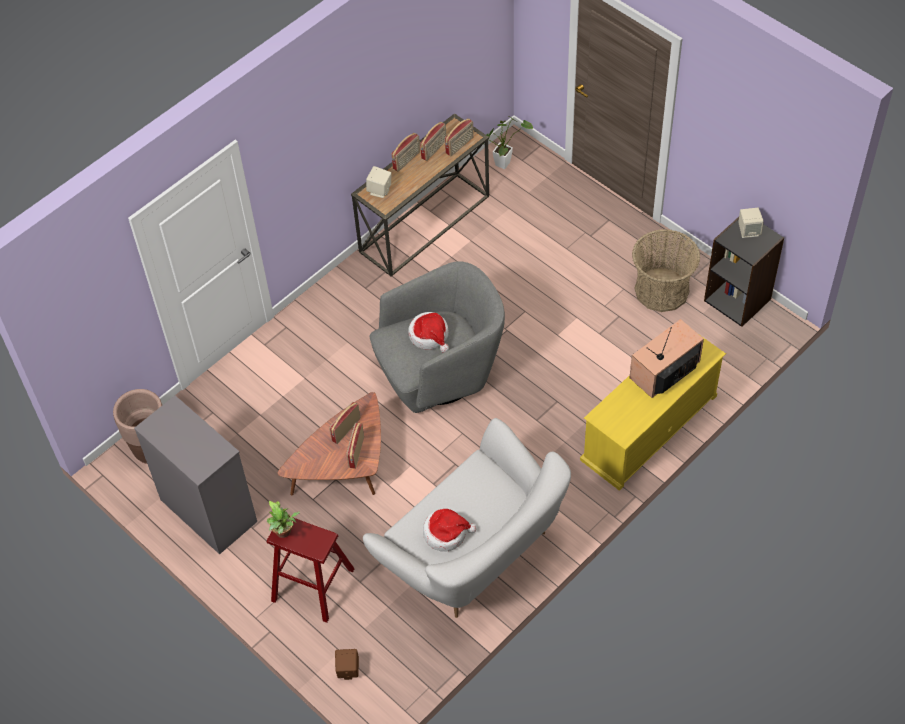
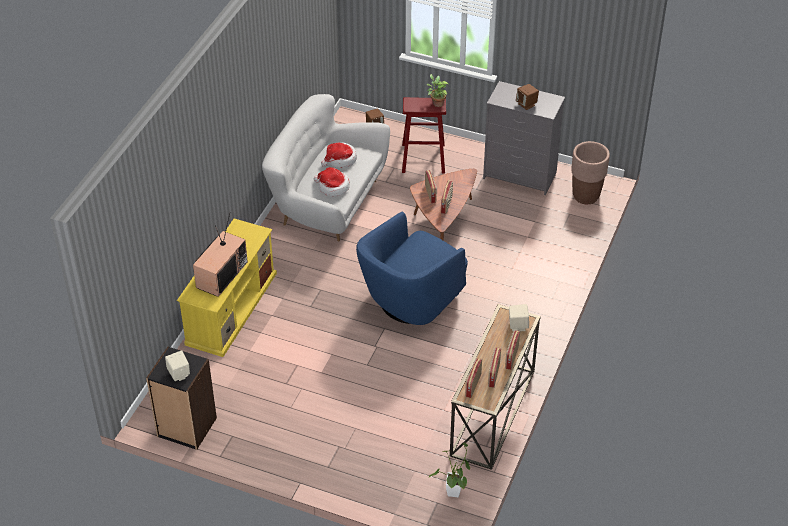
camera: 155 degrees right, 10 degrees down
(191, 430) = (526, 104): none -> brown speaker
(430, 335) = (417, 261): hat -> hat (332, 187)
(440, 372) = (411, 301): grey armchair -> blue armchair
(662, 290) = (256, 416): basket -> none

